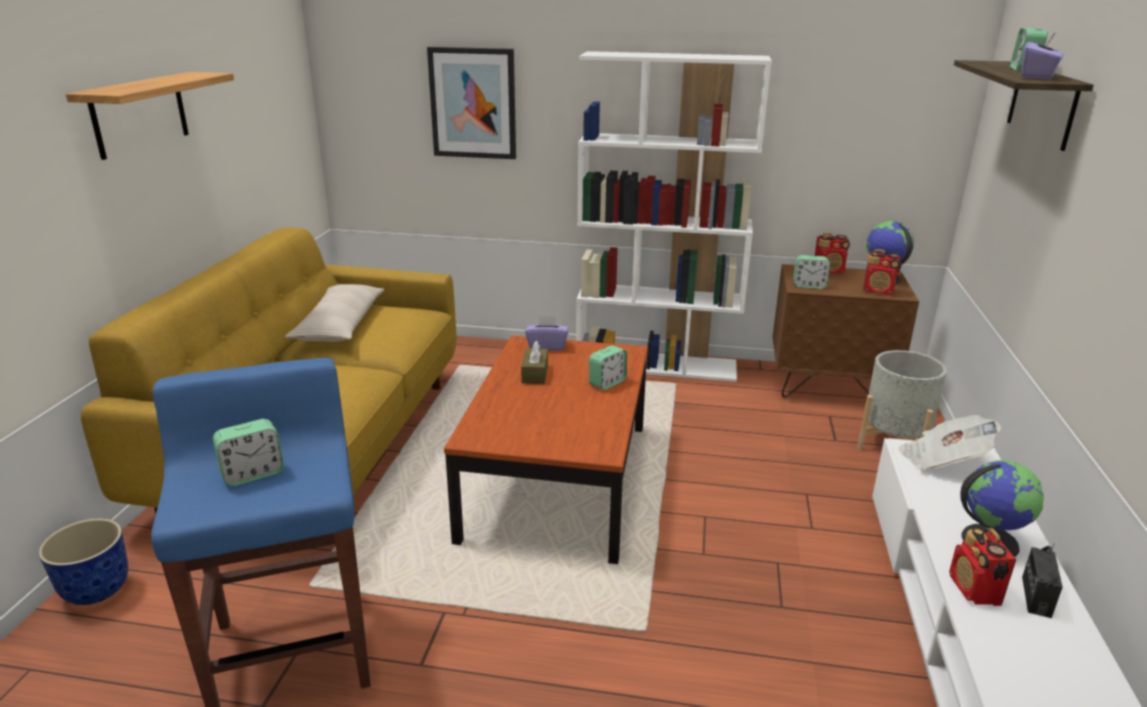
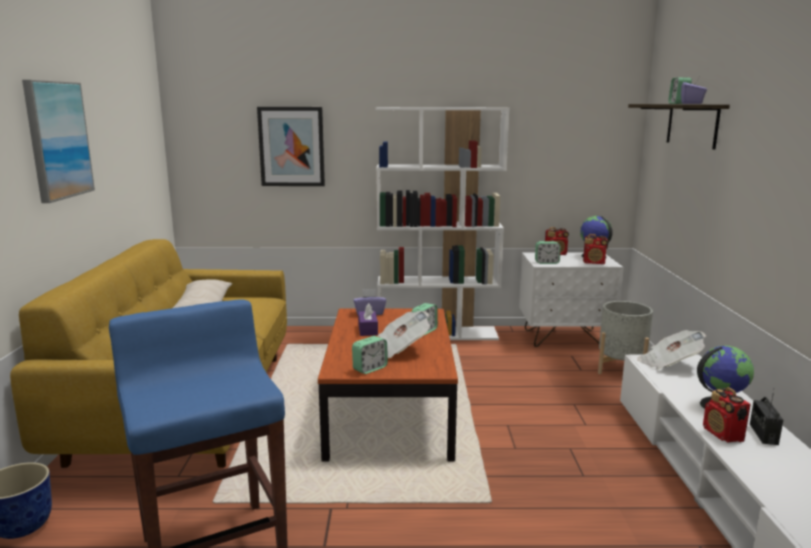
camera: 10 degrees left, 10 degrees down
(140, 114) = (58, 140): shelf -> picture
(253, 474) = (197, 386): alarm clock -> alarm clock (370, 368)
(535, 374) = (368, 329): brown tissue box -> purple tissue box
(561, 411) = (398, 350): none -> newspaper
(829, 386) = (564, 338): brown nightstand -> white nightstand

